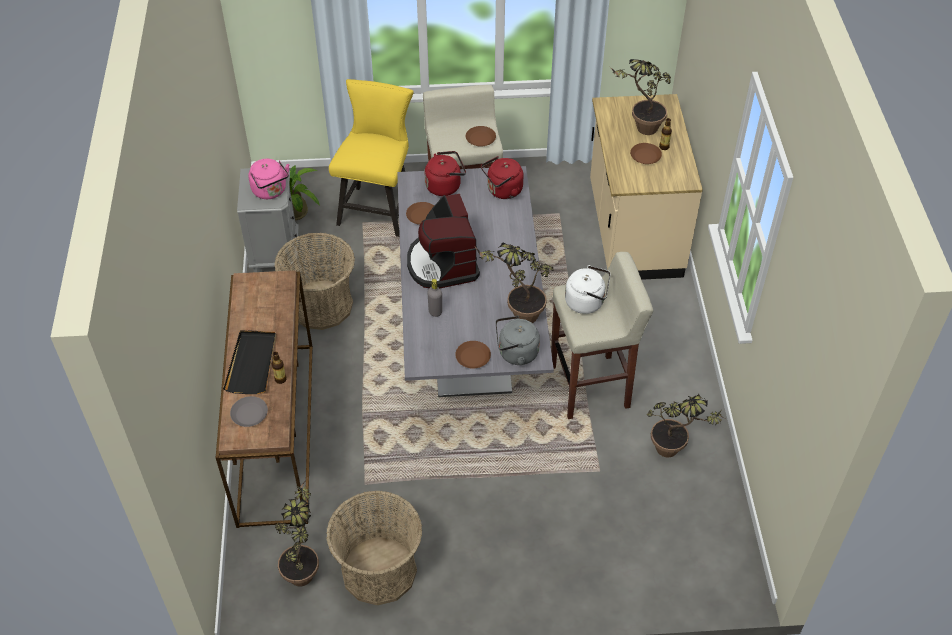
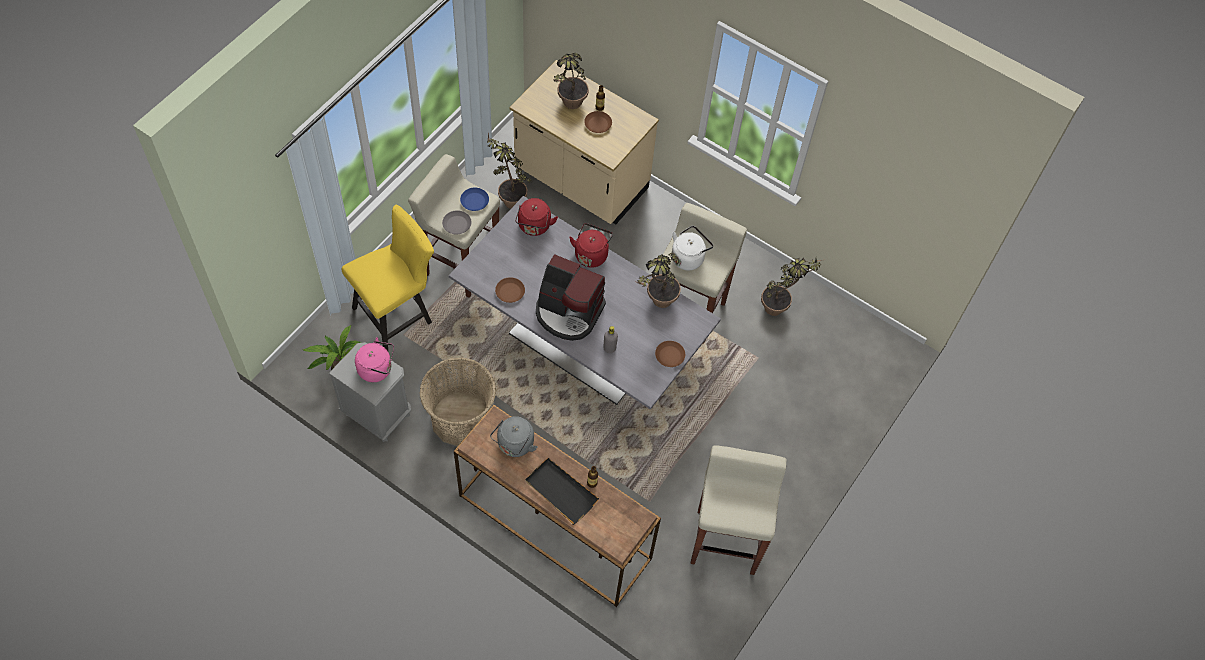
camera: 55 degrees left, 10 degrees up
(250, 414) = (607, 522): grey plate -> grey plate (457, 224)
(304, 567) = (685, 585): potted plant -> potted plant (509, 197)
(378, 207) = (397, 313): yellow chair -> yellow chair turned 90 degrees clockwise
(379, 570) = (726, 540): basket -> beige stool
(445, 185) = (493, 256): red kettle -> red kettle (591, 254)
(480, 139) = (474, 201): brown plate -> blue plate
(515, 353) = (688, 329): grey kettle -> grey kettle (514, 445)

